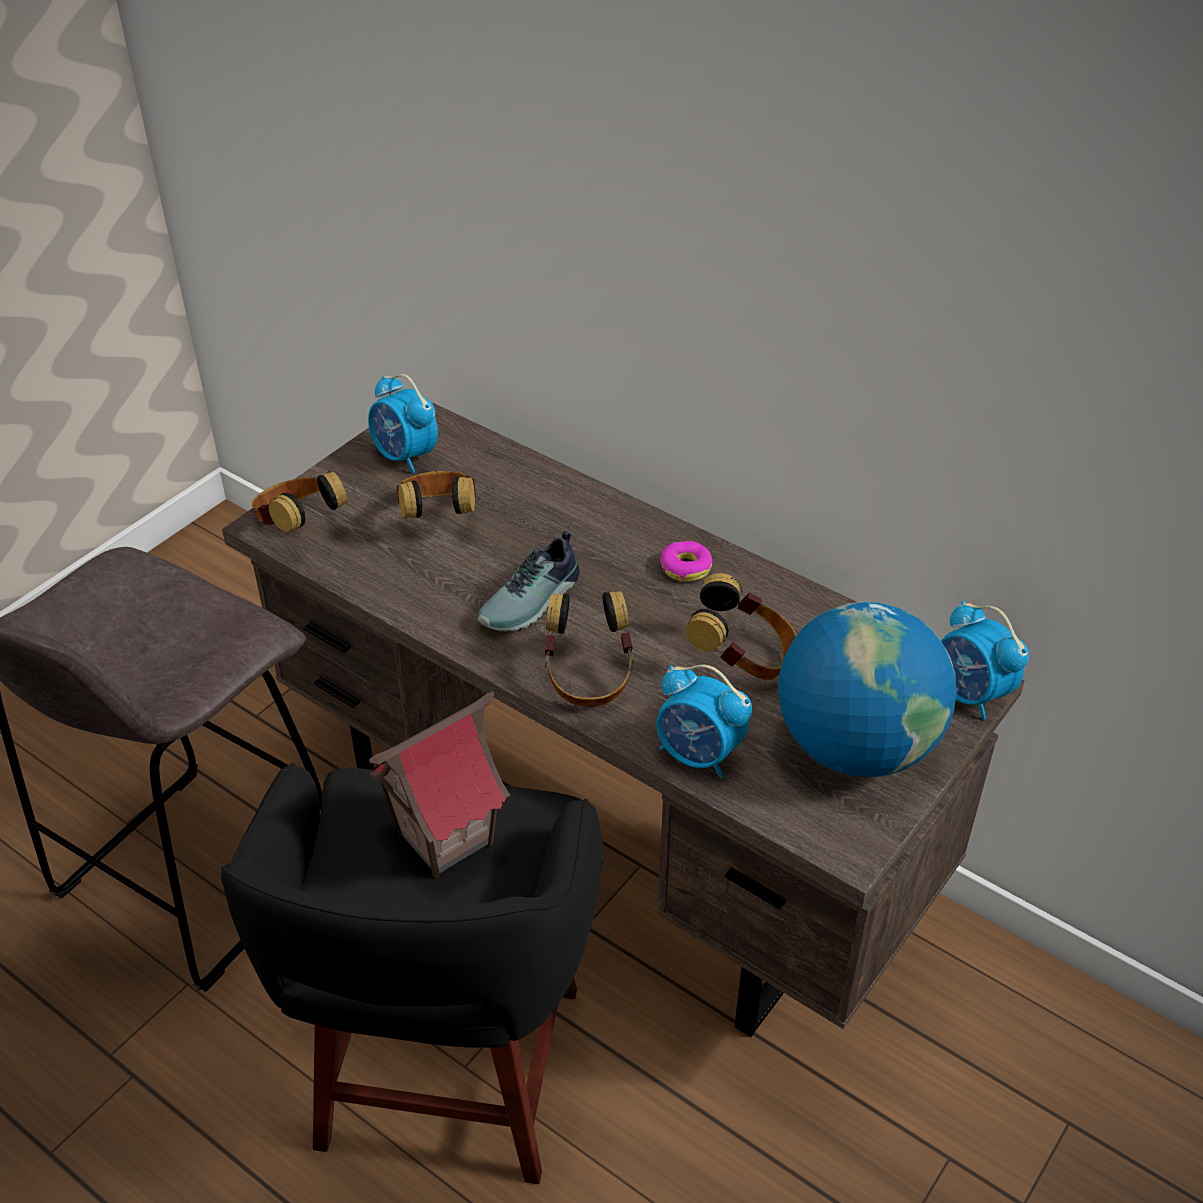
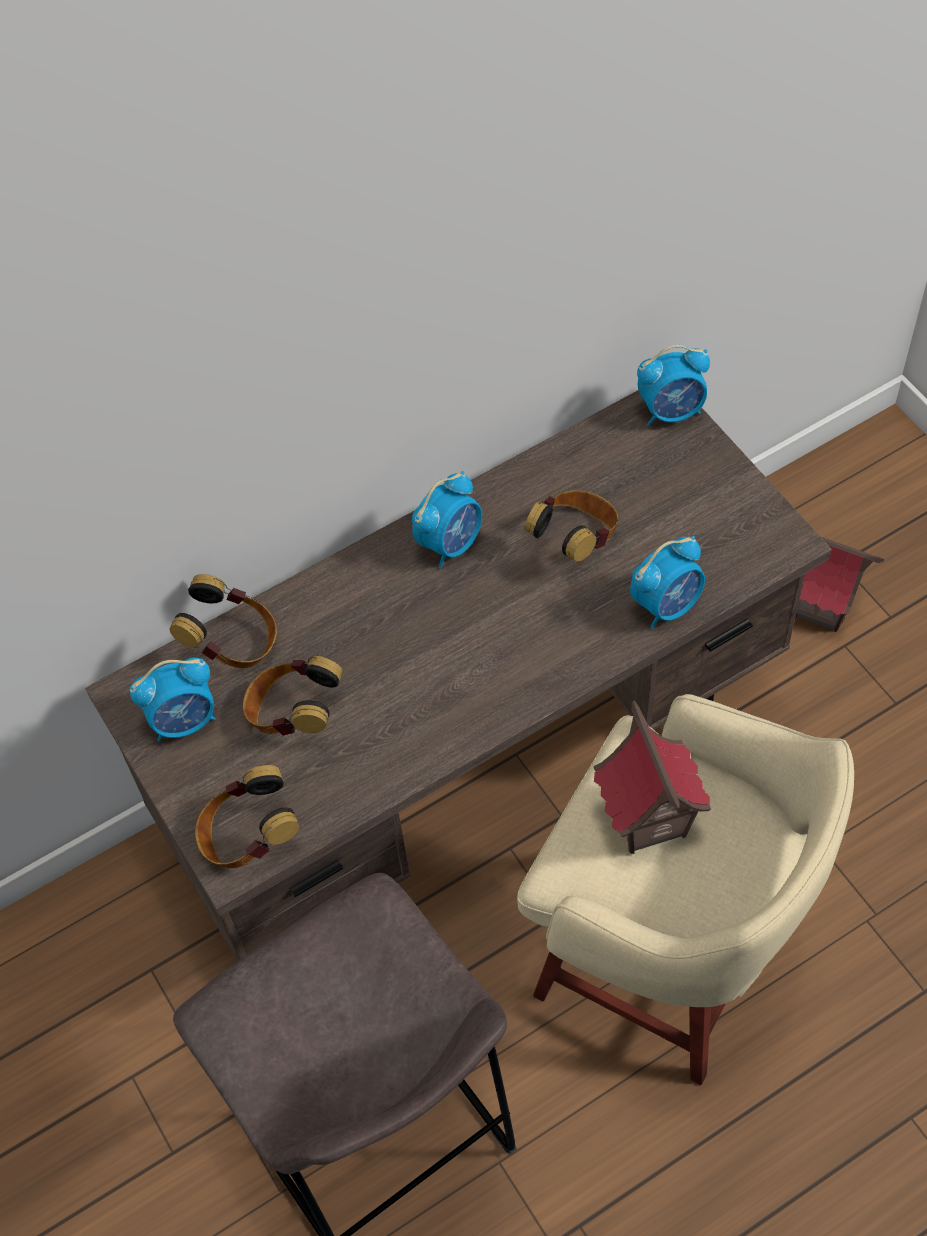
camera: 65 degrees left, 15 degrees up
(447, 1077) = (668, 963): black stool -> beige stool
(532, 602) = (443, 669): shoe -> none
(588, 677) = (552, 653): headphones -> headphones (233, 643)
(685, 567) = (450, 543): donut -> alarm clock
(855, 746) = (696, 502): globe -> none
(992, 1116) = (822, 605): none -> toy house

